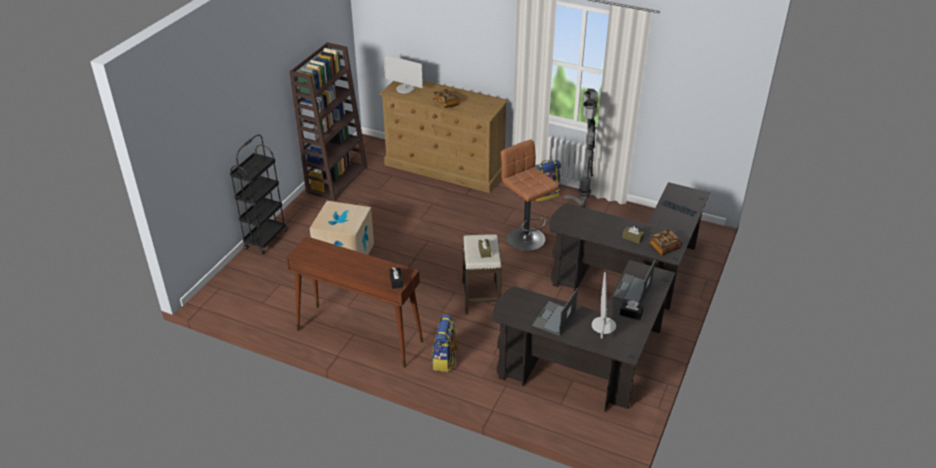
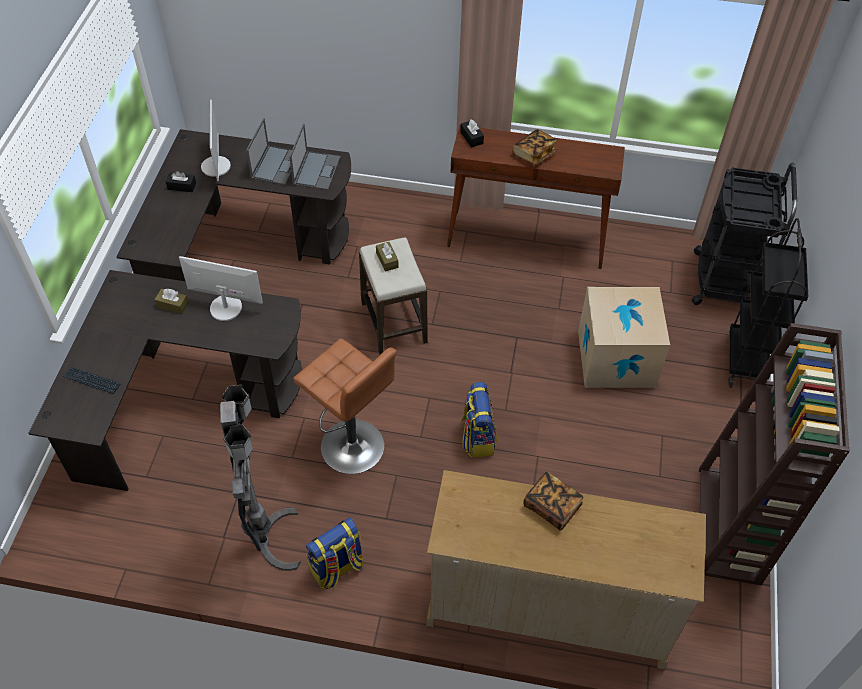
camera: 165 degrees right, 15 degrees up
(237, 284) = (725, 281): none -> black cart
(405, 89) = (661, 542): monitor -> monitor (226, 307)
(445, 360) = (412, 228): backpack -> backpack (477, 437)
(632, 290) = (178, 219): laptop -> laptop (316, 170)
(664, 248) = (127, 295): book -> book (533, 154)

